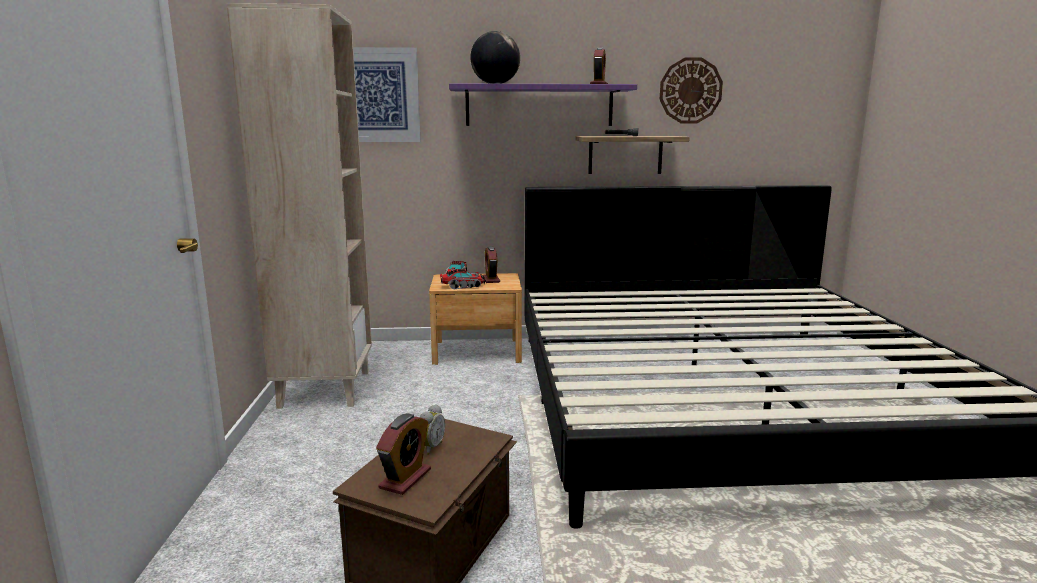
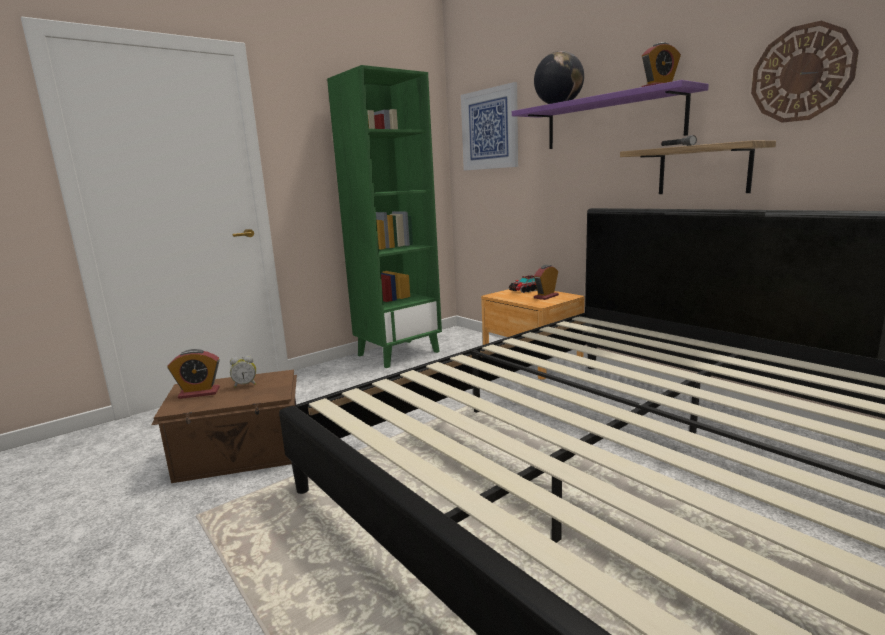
camera: 55 degrees right, 0 degrees up
(325, 388) = (398, 353): beige bookcase -> green bookcase
(463, 286) = (509, 297): toy truck -> none

